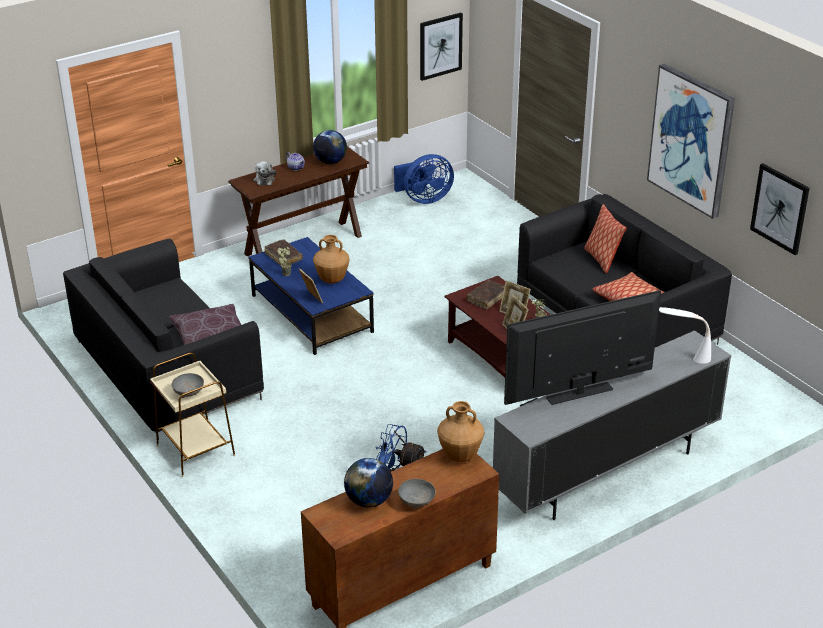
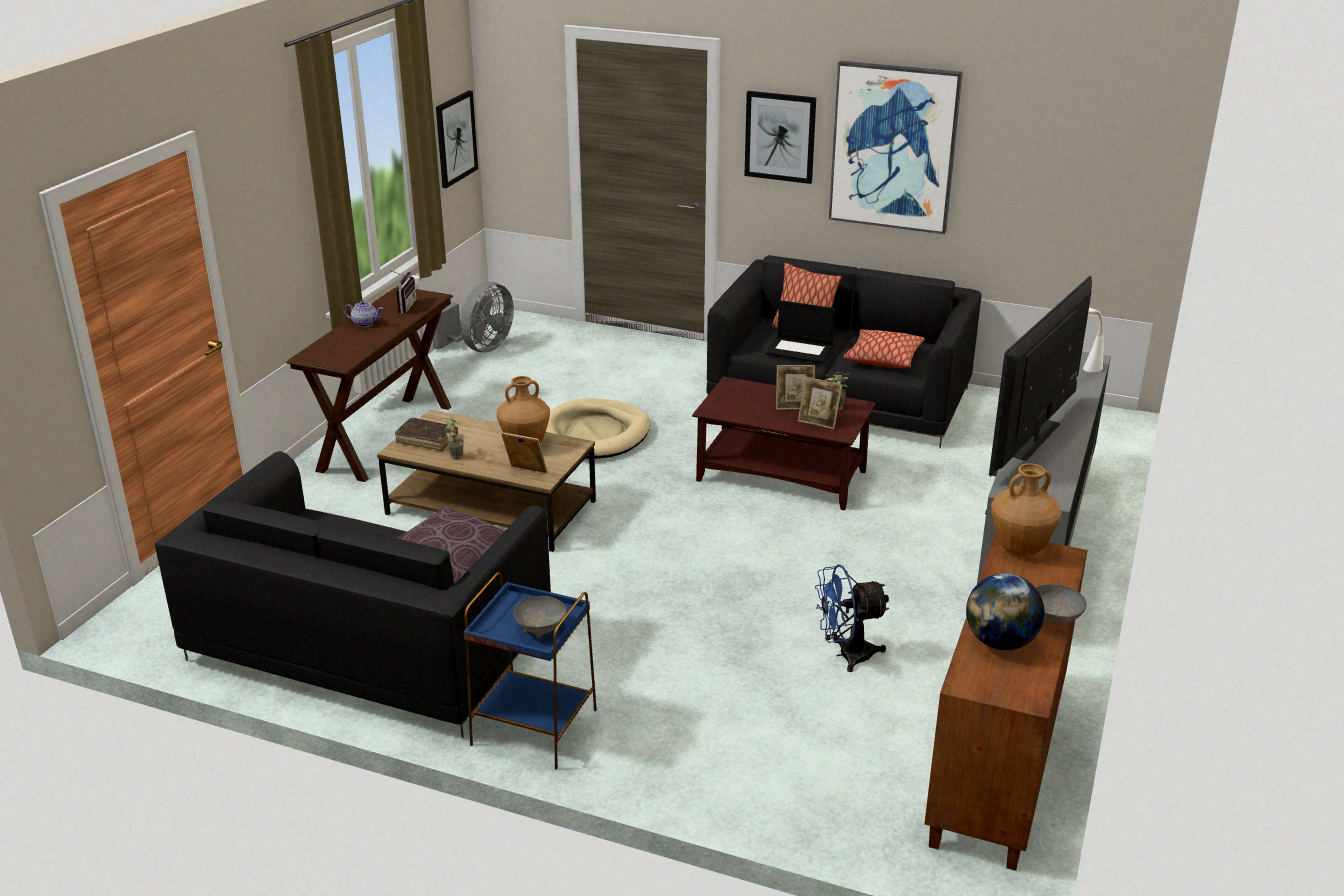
camera: 35 degrees left, 5 degrees down
(196, 450) = (533, 726): beige side table -> blue side table
(264, 179) = (338, 346): plush toy -> none
(311, 313) = (489, 507): blue coffee table -> brown coffee table
(330, 162) = (403, 306): globe -> radio
(423, 286) = (594, 434): none -> beige dog bed
(424, 199) = (480, 348): blue fan -> grey fan
(487, 298) = (744, 401): brown book -> none
(579, 273) = (800, 350): none -> laptop
(780, 208) = (1046, 189): picture -> picture (780, 136)

